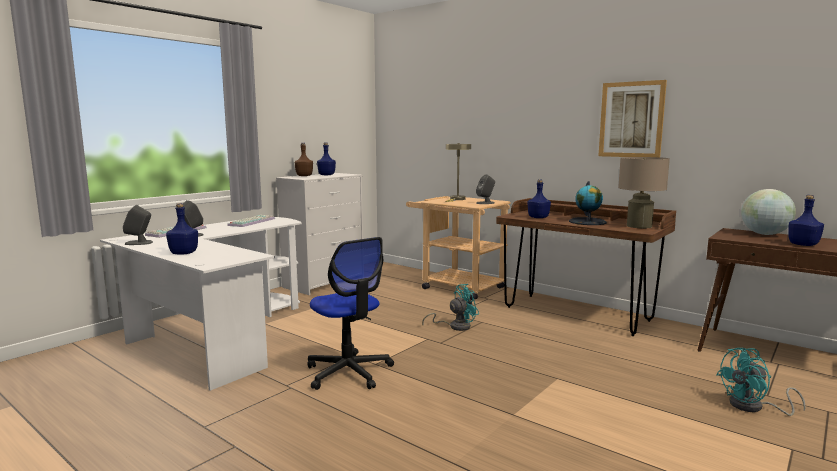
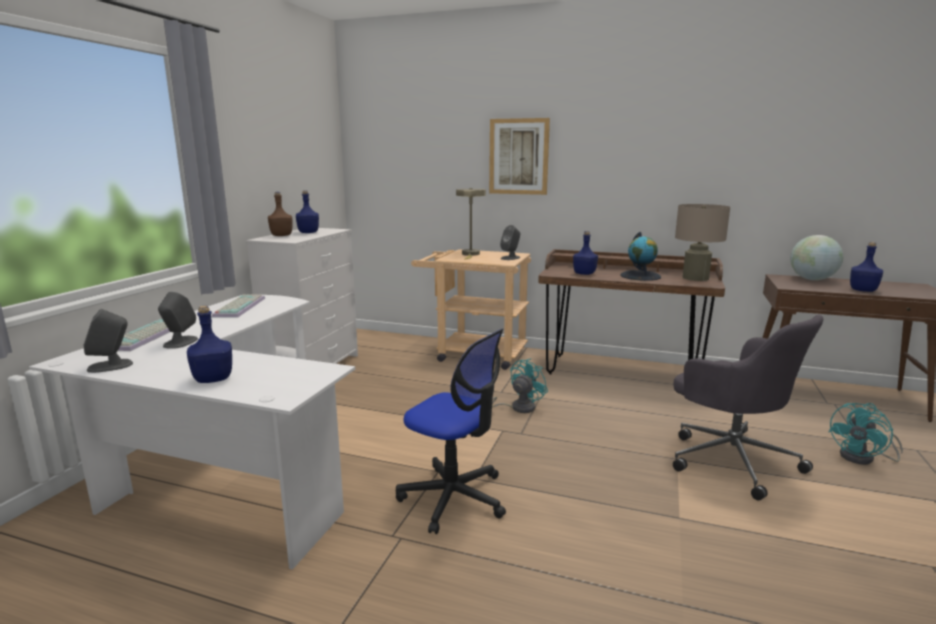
camera: 20 degrees left, 5 degrees up
(609, 386) = (730, 459): none -> grey office chair
(631, 119) = (671, 162): picture -> picture (518, 156)

